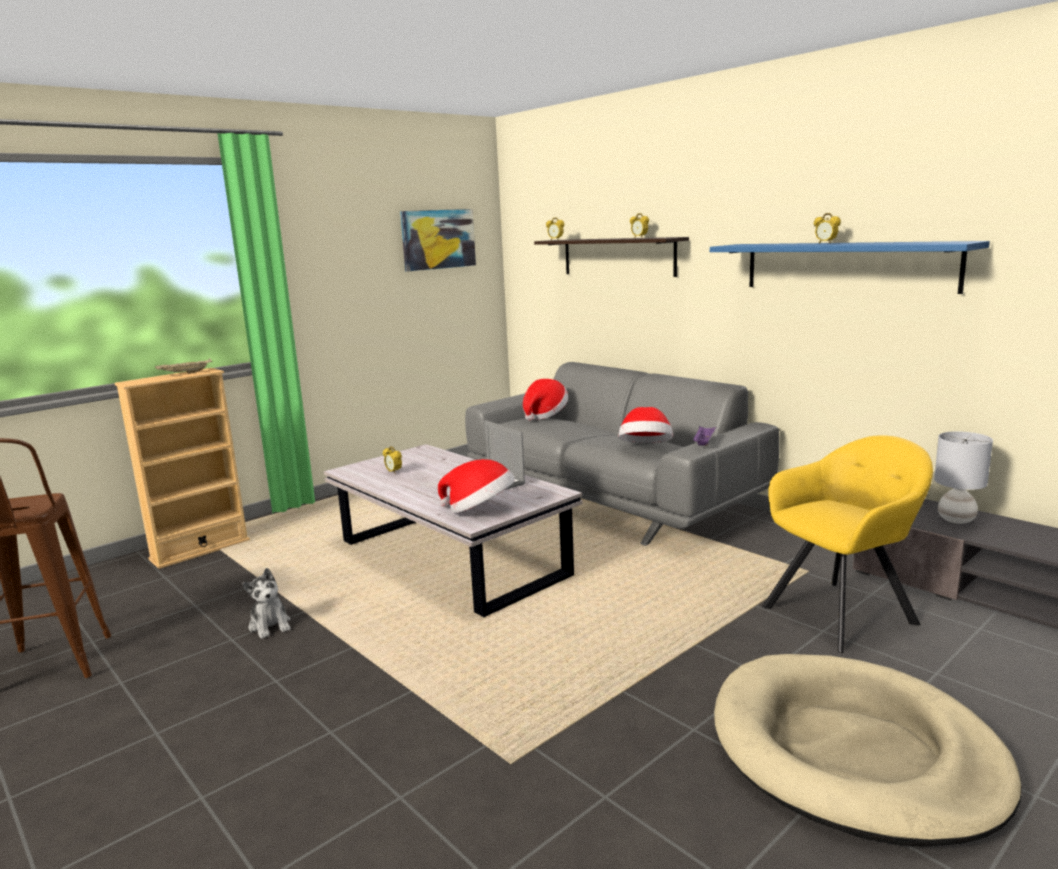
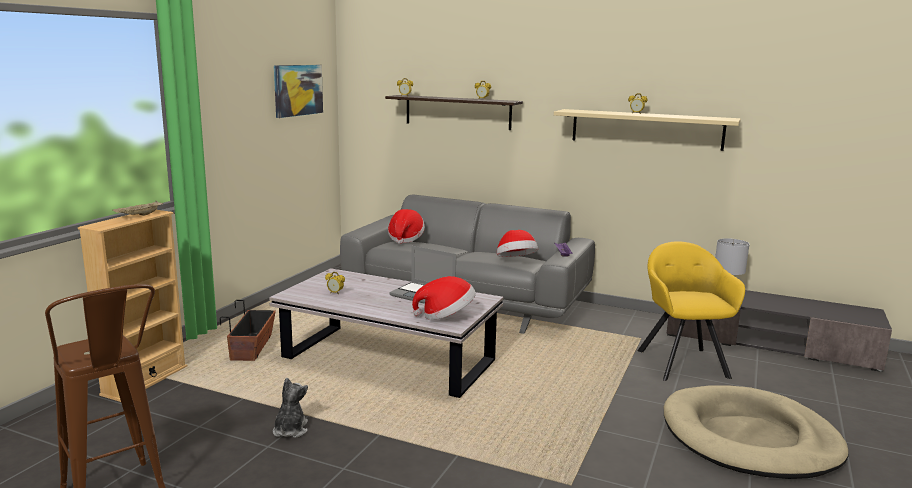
camera: 25 degrees left, 0 degrees up
(270, 625) = (290, 430): plush toy -> plush toy turned 120 degrees counterclockwise
(328, 527) = (252, 348): none -> planter
(844, 613) = (682, 361): yellow armchair -> yellow armchair turned 45 degrees counterclockwise
(847, 266) = (646, 129): blue shelf -> beige shelf

